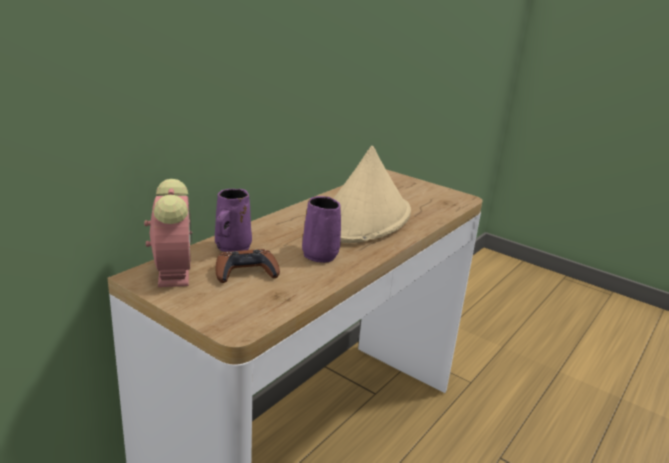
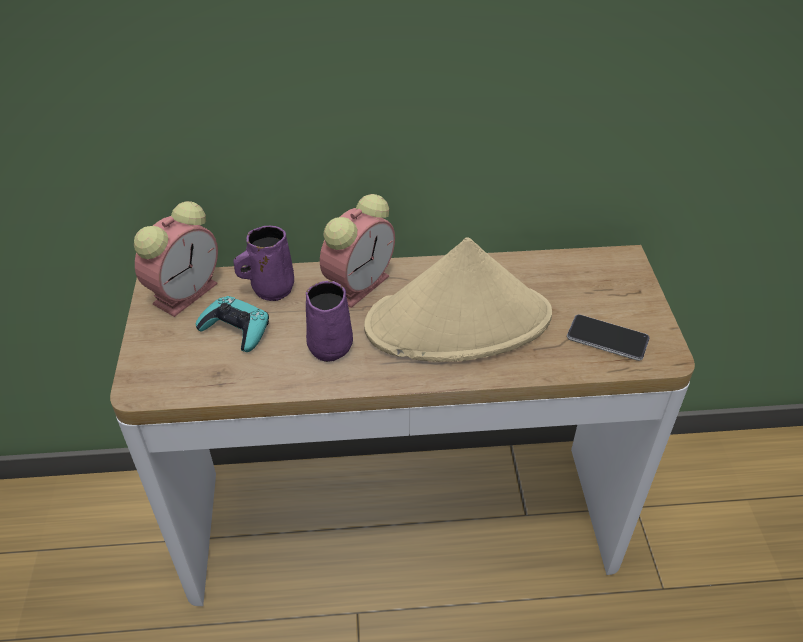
camera: 50 degrees right, 20 degrees up
(246, 272) = (236, 329): brown game controller -> turquoise game controller
(283, 225) = (360, 283): none -> alarm clock
(434, 201) = (607, 339): none -> phone

